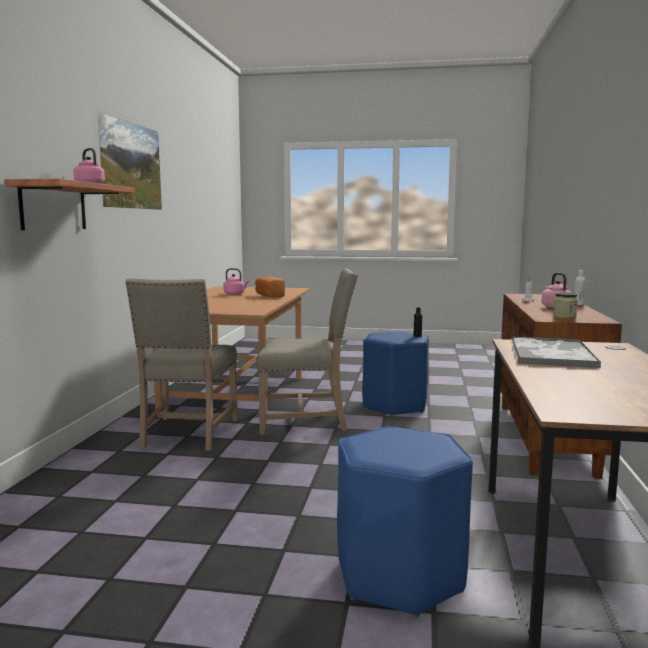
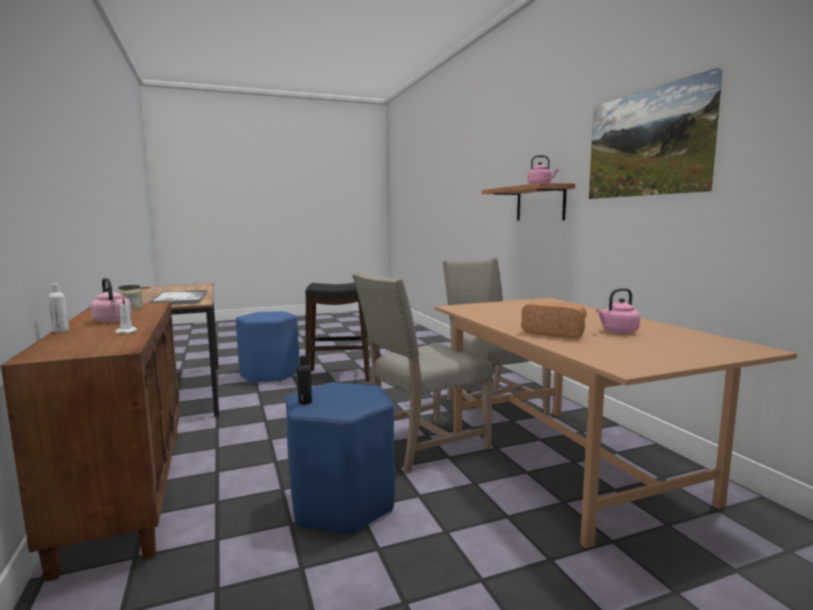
camera: 150 degrees right, 0 degrees up
(274, 532) = (339, 375): none -> black stool

